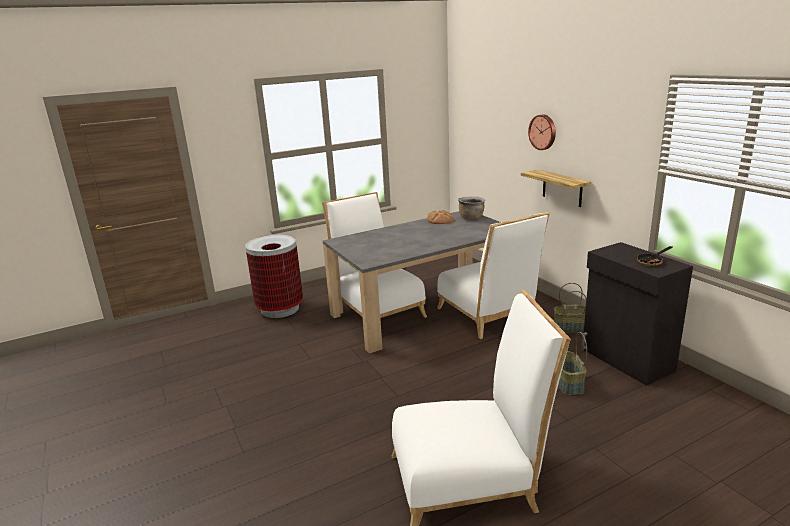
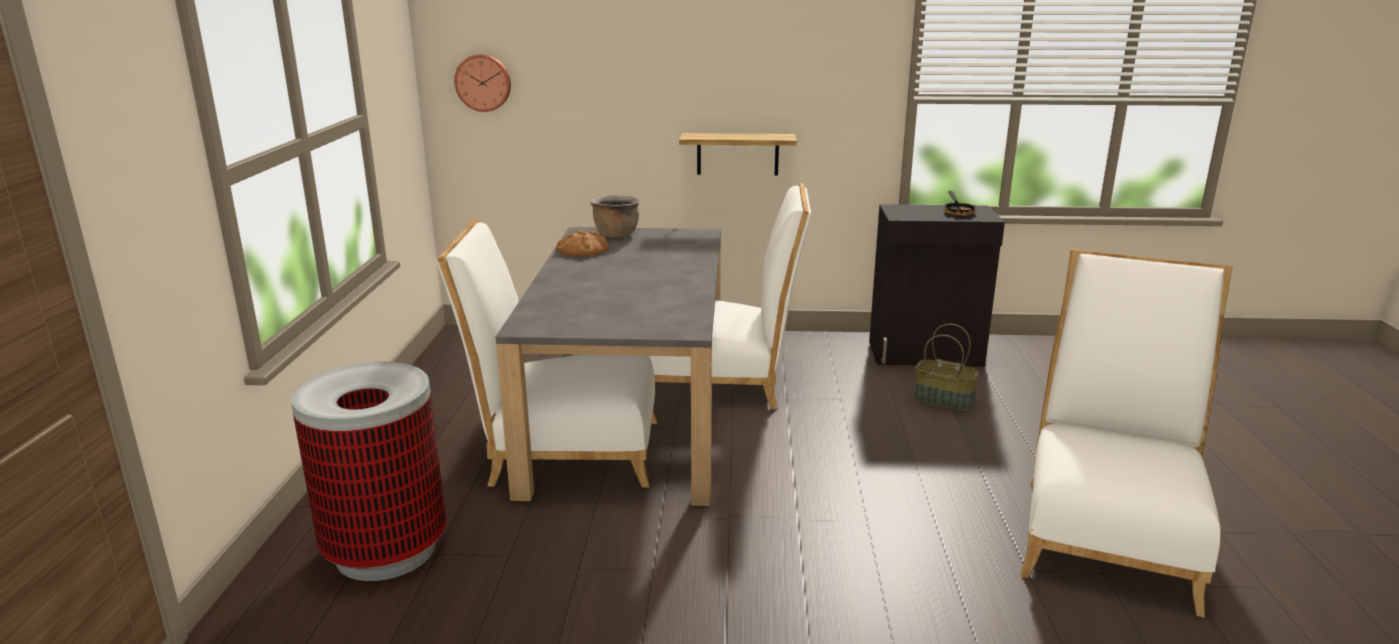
camera: 60 degrees left, 0 degrees up
(543, 132) = (690, 70): wall clock -> wall clock (483, 82)
(571, 328) = (821, 350): basket -> none

